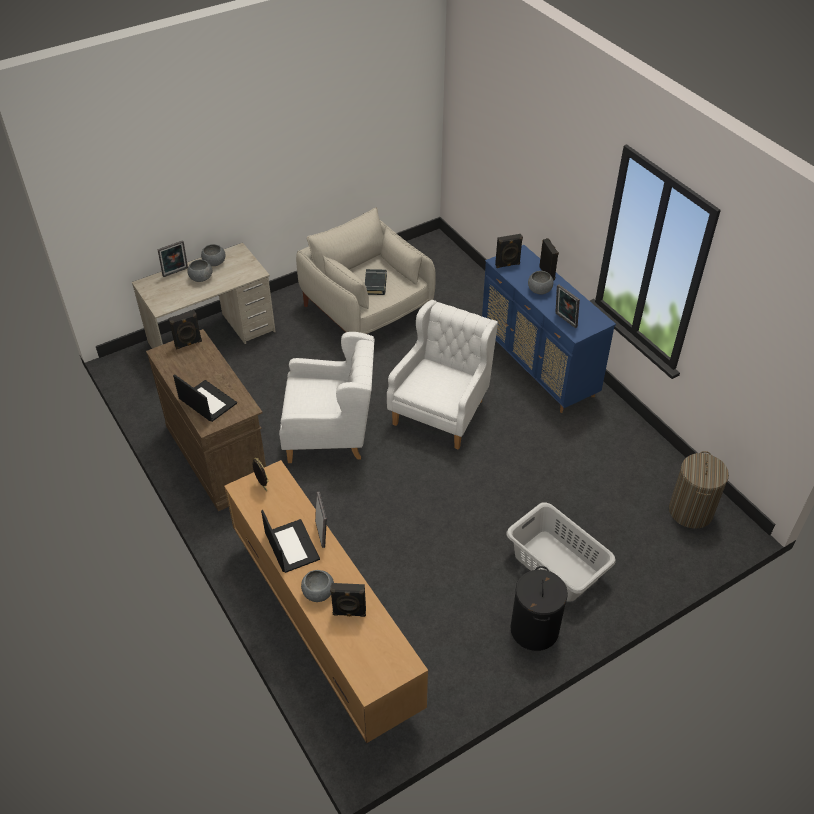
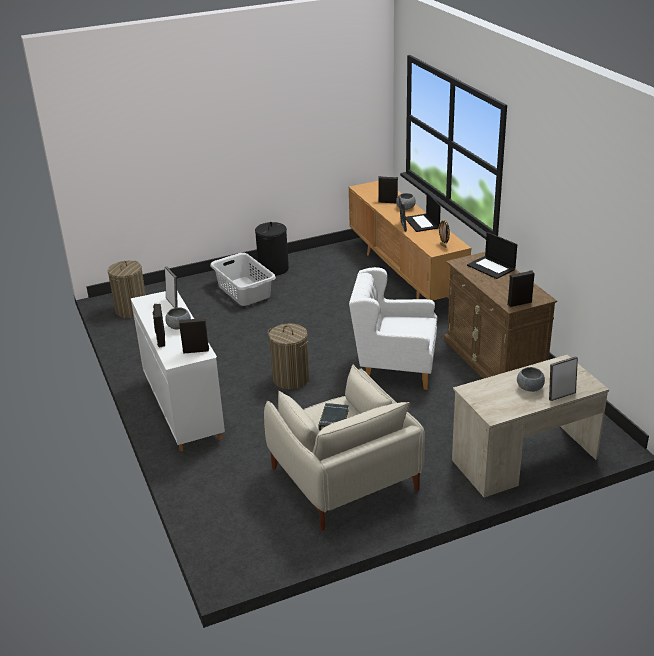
camera: 170 degrees left, 15 degrees down
(214, 262) = (519, 404): grey bowl -> none
(442, 411) = (291, 379): white armchair -> laundry basket
(538, 365) = (183, 408): blue cabinet -> white cabinet

